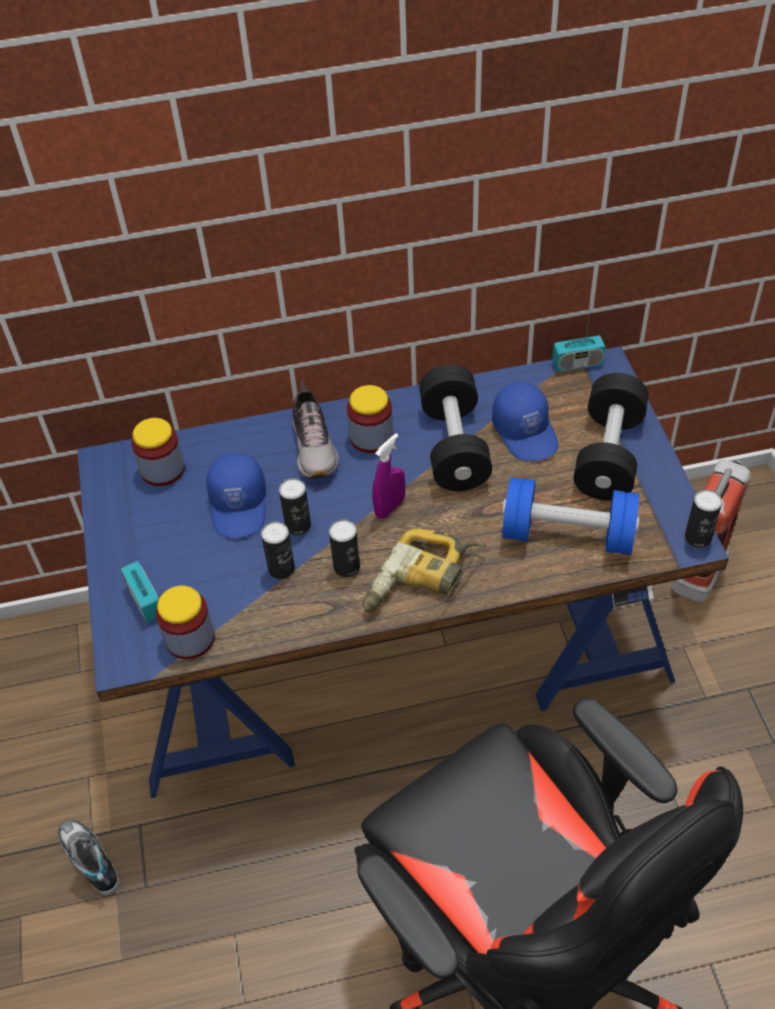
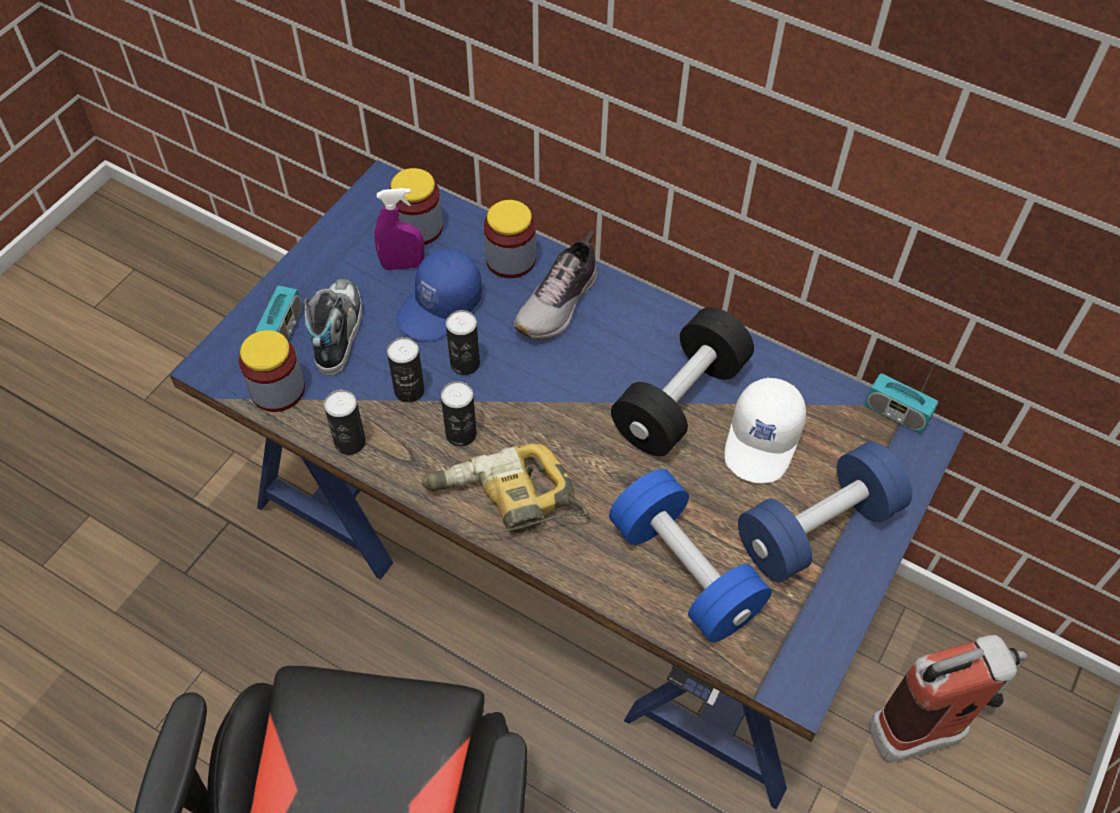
camera: 40 degrees right, 5 degrees up
(89, 859) = (171, 516): shoe -> shoe (337, 331)
(371, 437) = (617, 333): jar -> jar (510, 259)
(390, 507) = (557, 411): purple spray bottle -> purple spray bottle (402, 265)
(526, 432) = (763, 441): blue cap -> white cap
(608, 455) = (817, 528): black dumbbell -> blue dumbbell
(698, 537) = (808, 685): can -> can (350, 442)

